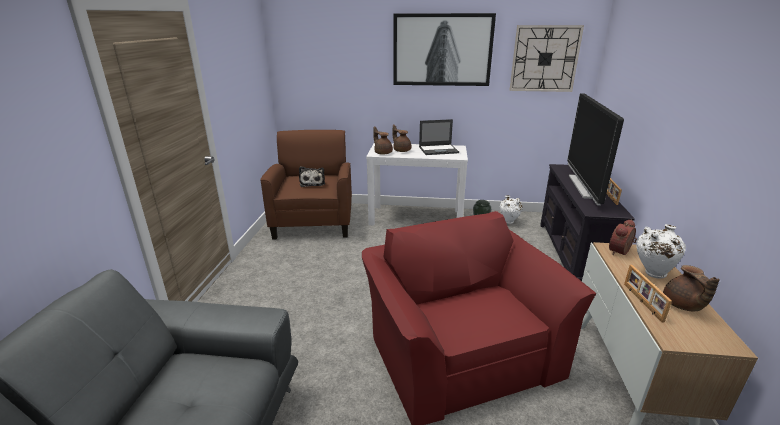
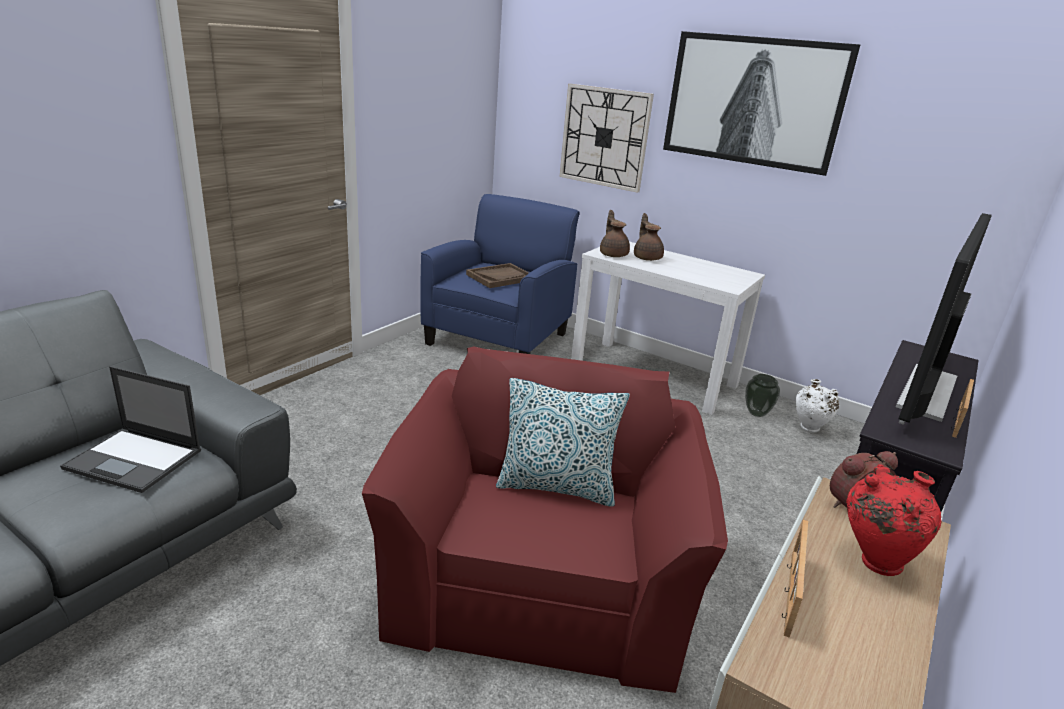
camera: 25 degrees right, 0 degrees up
(312, 183) = (500, 277): plush toy -> brown tray
(314, 221) = (498, 338): brown armchair -> blue armchair
(439, 150) = (709, 270): laptop -> laptop (135, 460)
(466, 295) = (556, 487): none -> pillow
(544, 59) = (945, 140): wall clock -> wall clock (604, 137)
(651, 273) = (873, 561): white vase -> red vase
(682, 305) = (866, 630): brown teapot -> none

